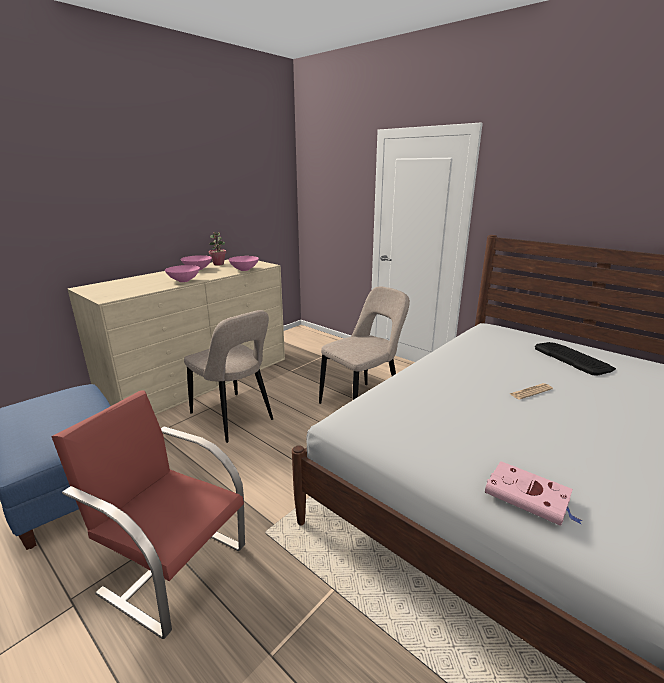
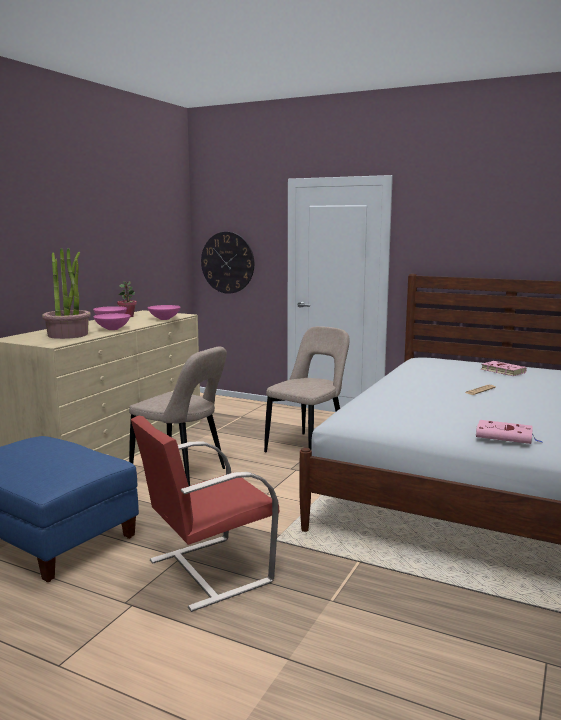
camera: 15 degrees left, 10 degrees down
(137, 286) = (68, 335): none -> potted plant
(173, 567) = (207, 571): red chair -> red chair turned 45 degrees counterclockwise
(324, 213) = (227, 262): none -> wall clock
(572, 358) = (501, 371): keyboard -> pink book

